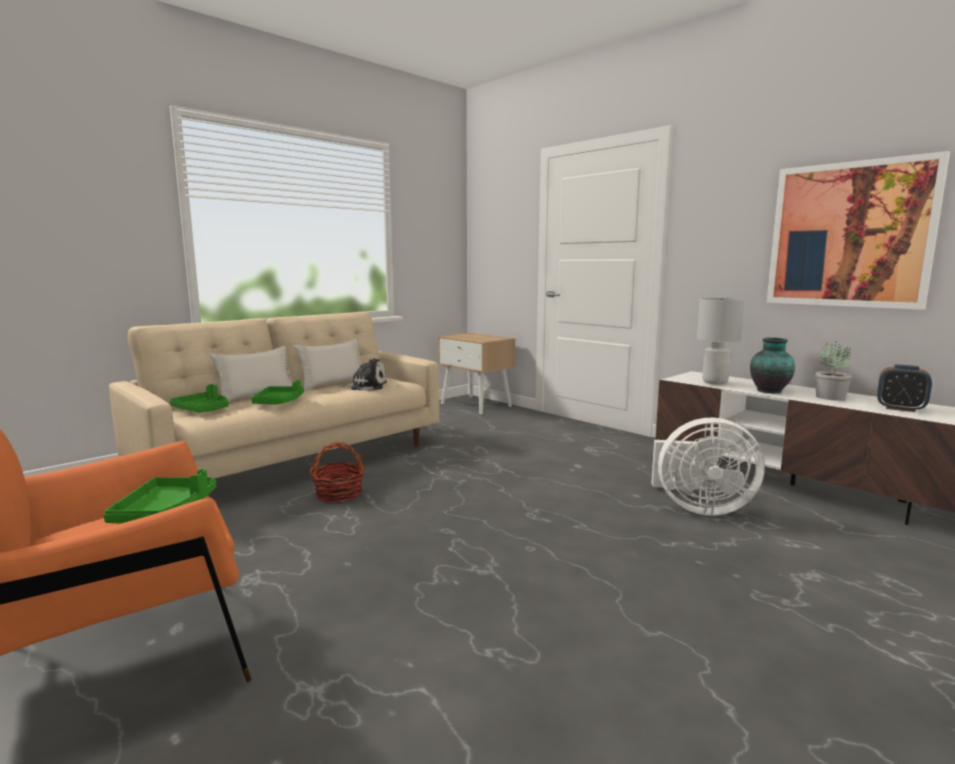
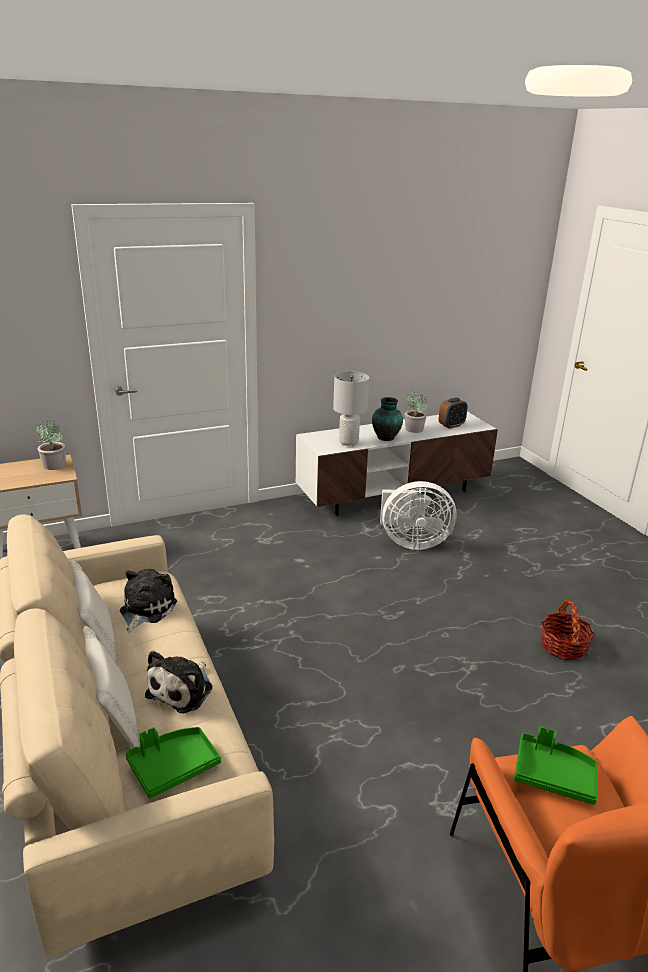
camera: 70 degrees left, 15 degrees up
(279, 402) = (182, 690): green tray -> plush toy
(339, 494) = (275, 725): basket -> basket (563, 646)
(494, 338) = (54, 465): none -> potted plant
(699, 507) = (412, 542): white fan -> white fan turned 60 degrees clockwise
(849, 235) = (397, 309): picture -> none

